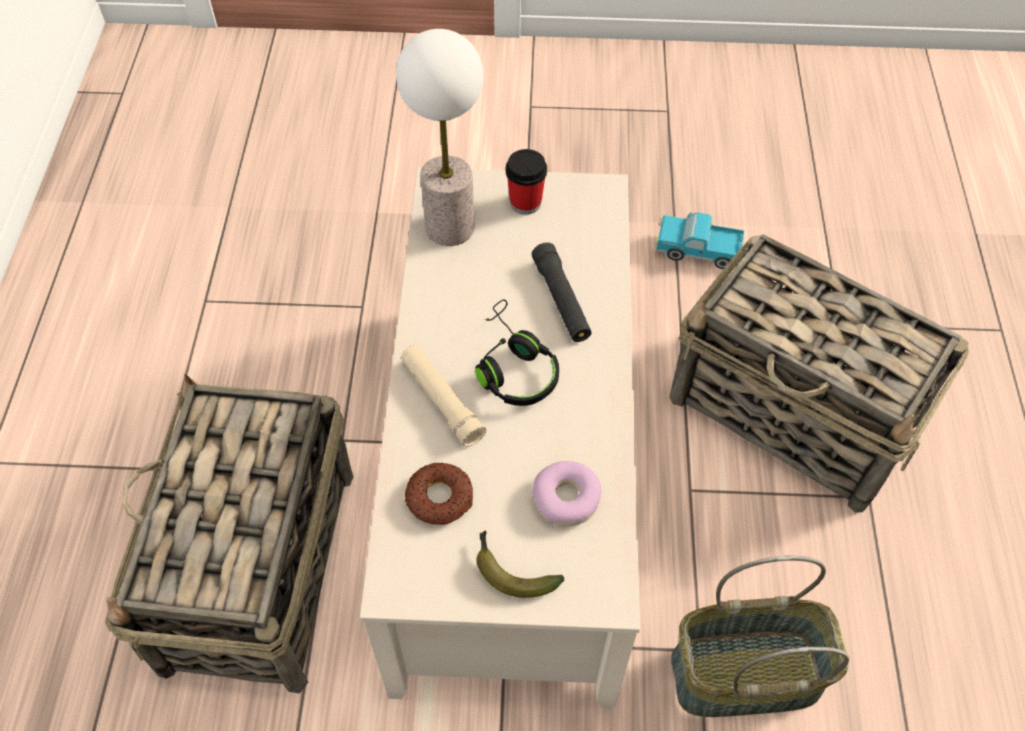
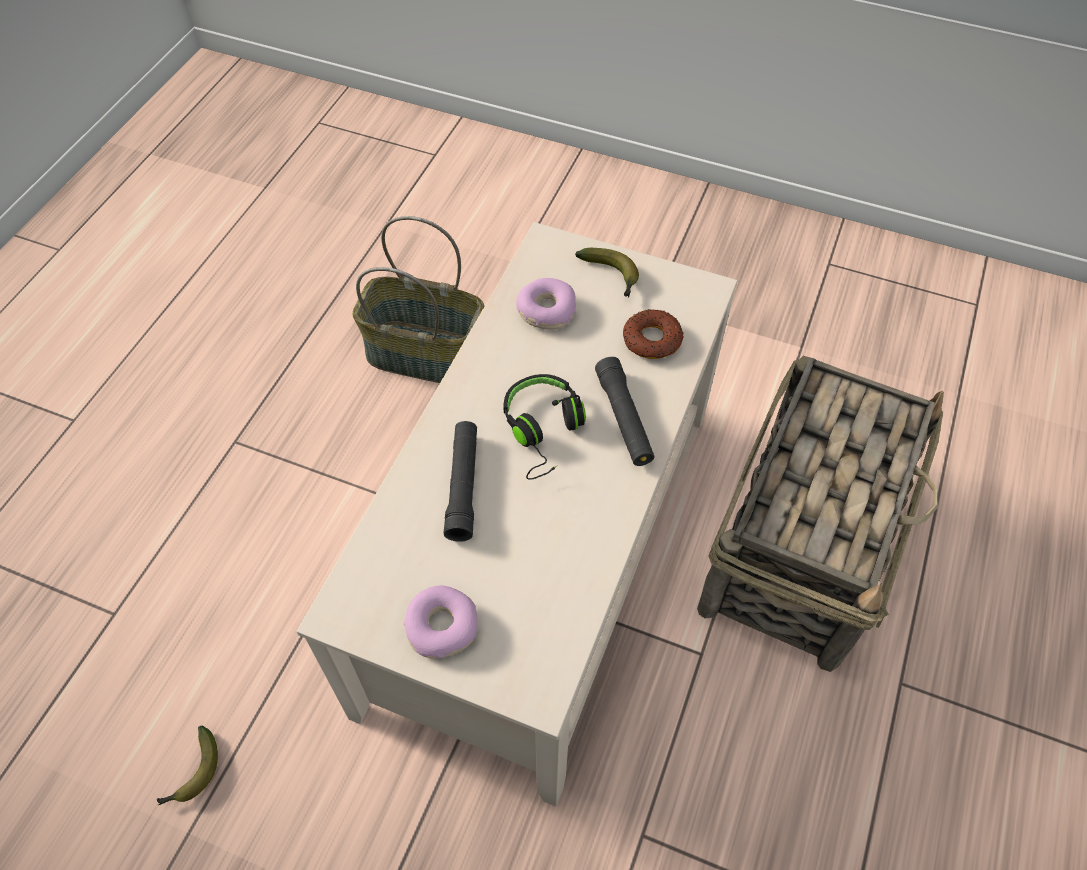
camera: 160 degrees left, 0 degrees up
(442, 400) = (624, 418): beige flashlight -> black flashlight
(449, 227) = (548, 620): table lamp -> none
(525, 203) = (442, 626): cup -> donut
(696, 251) = (193, 773): toy truck -> banana
(794, 412) = (237, 535): basket -> none

